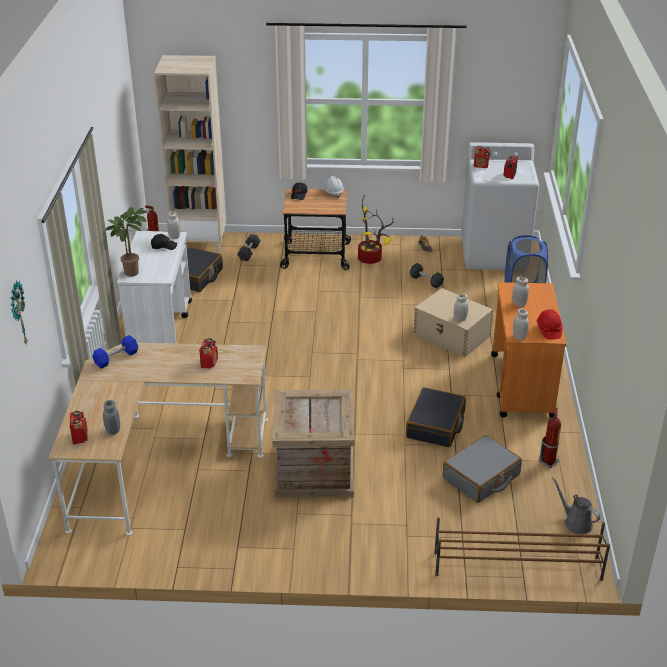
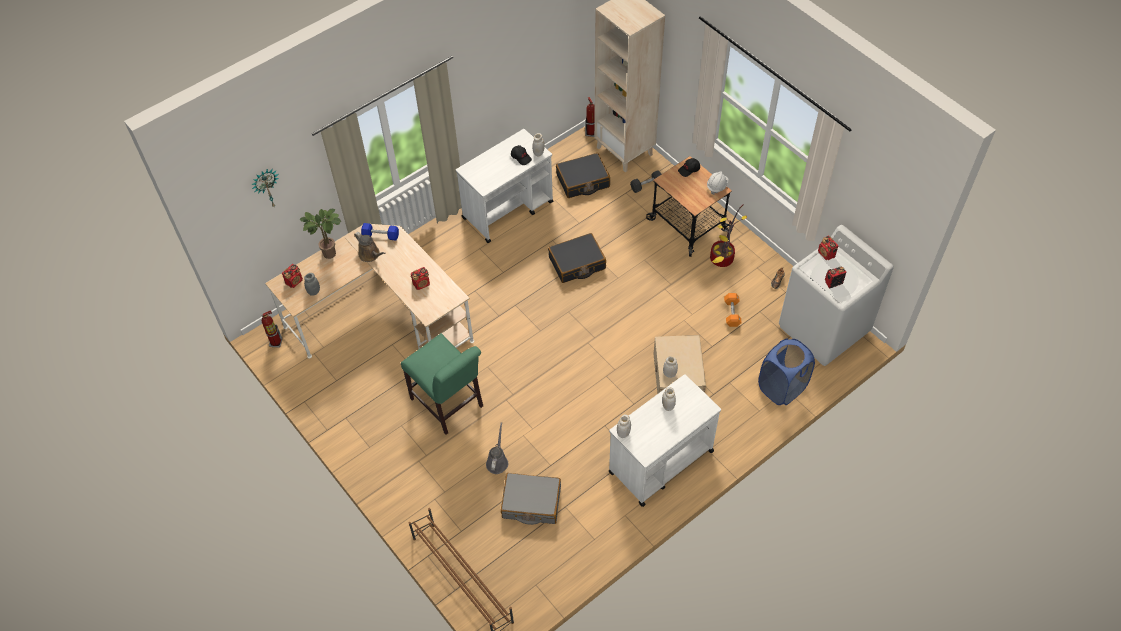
camera: 50 degrees right, 20 degrees up
(128, 374) = (370, 255): none -> brown watering can
(132, 271) = (475, 166): potted plant -> potted plant (331, 252)
(315, 470) = (449, 405): crate -> green chair
(426, 281) = (732, 313): black dumbbell -> orange dumbbell
(436, 425) = (561, 439): black suitcase -> black suitcase (577, 263)
(522, 386) = (660, 462): orange cart -> white cart
(548, 330) = (651, 446): red hard hat -> none
(548, 461) = (587, 533): fire extinguisher -> fire extinguisher (276, 342)
(575, 522) = (537, 589): grey watering can -> grey watering can (497, 461)

